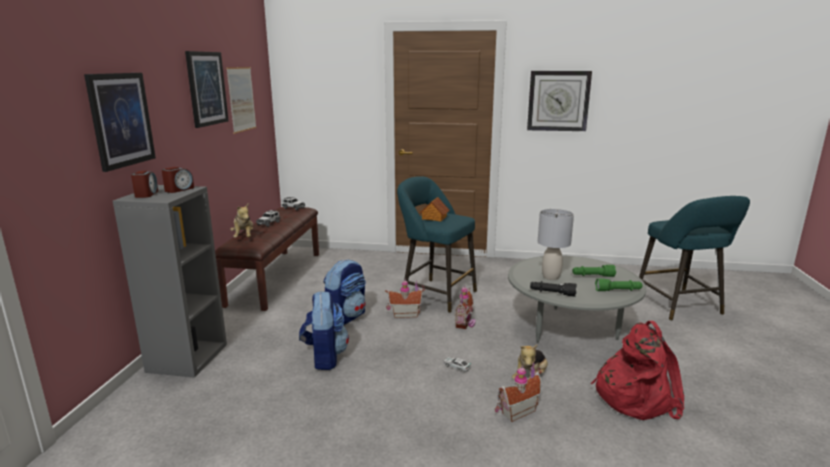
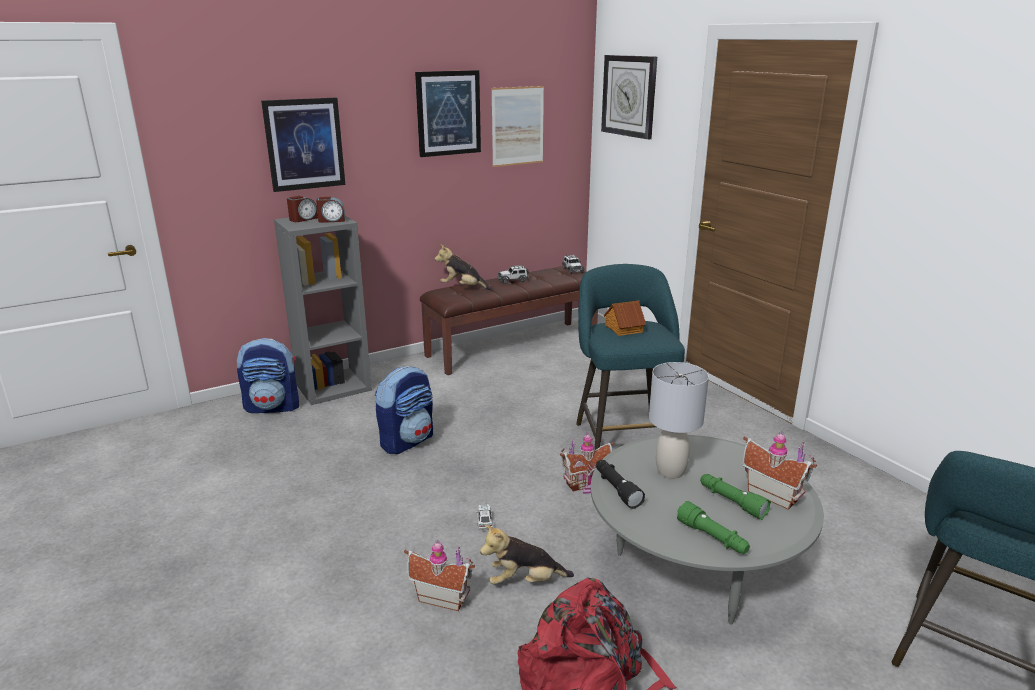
camera: 50 degrees right, 5 degrees up
(244, 237) = (463, 288): plush toy -> plush toy turned 75 degrees clockwise
(346, 317) = (494, 415): backpack -> backpack (273, 407)
(405, 314) = (549, 441): toy house -> toy house (773, 494)
(558, 101) = (946, 183): wall clock -> wall clock (629, 96)

